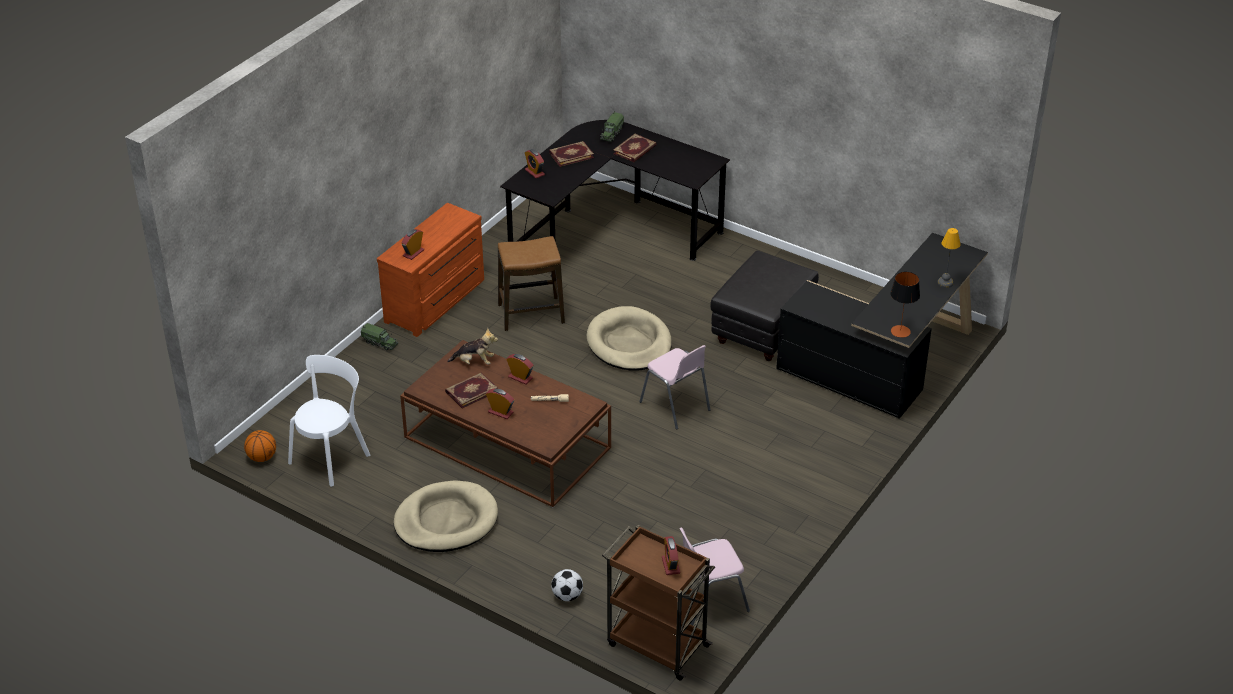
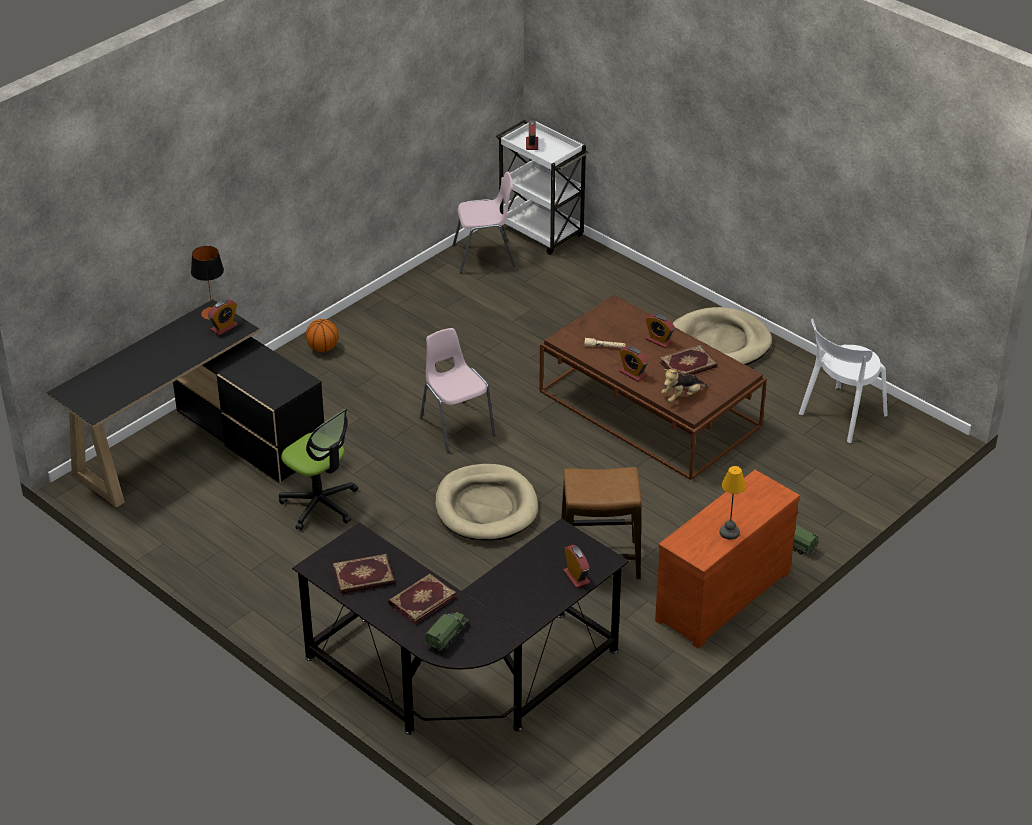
camera: 170 degrees left, 0 degrees up
(262, 457) = (916, 423): basketball -> basketball (323, 348)
(413, 253) = (752, 495): alarm clock -> alarm clock (224, 327)
(474, 362) = (682, 396): plush toy -> plush toy turned 45 degrees counterclockwise
(567, 596) = (611, 273): football -> none
(571, 155) = (517, 602): book -> book (364, 577)
(656, 644) = (541, 232): brown cart -> white cart
(761, 330) = (320, 504): black ottoman -> office chair
(945, 283) = (124, 360): table lamp -> table lamp (728, 532)

